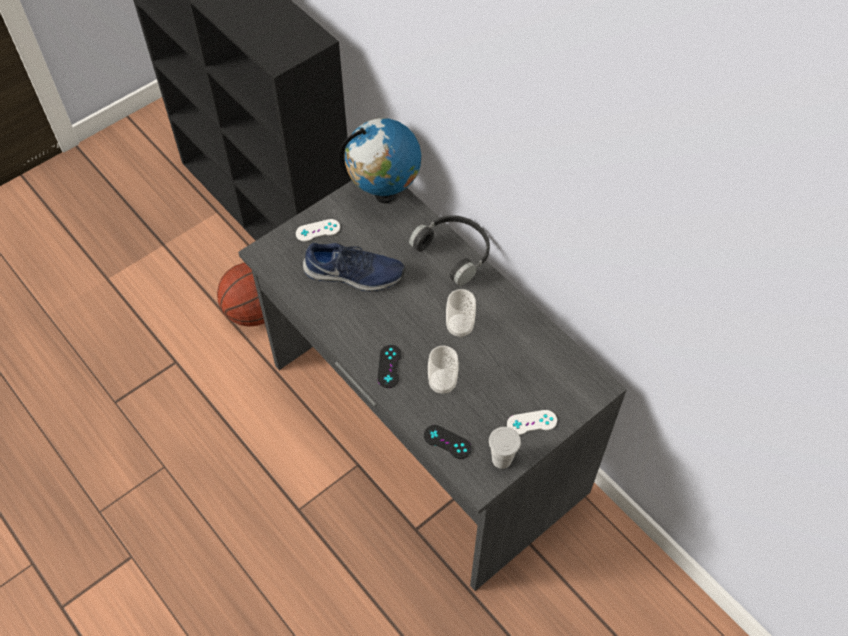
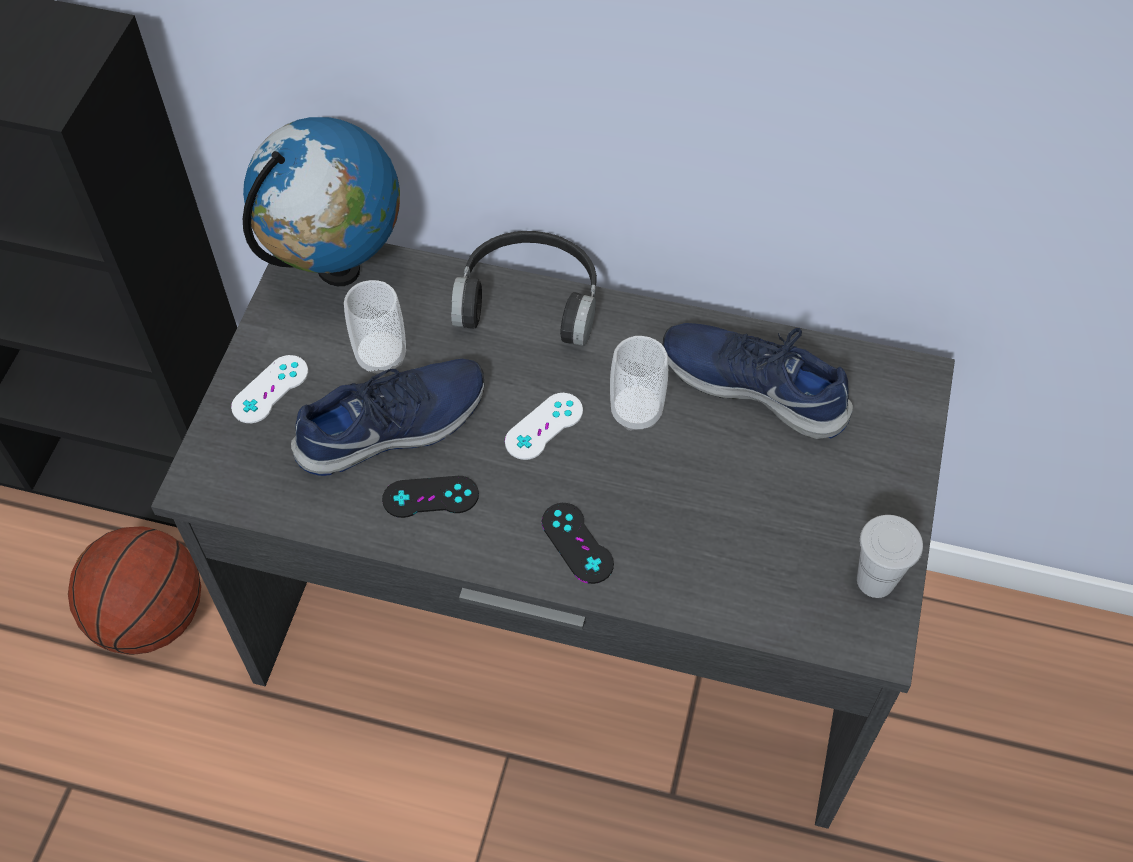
camera: 35 degrees left, 0 degrees up
(442, 383) = (684, 517): cup -> cup (381, 356)
(447, 442) = (771, 607): black game controller -> black game controller (430, 497)
(522, 346) = (754, 384): none -> blue shoe
(531, 422) = (869, 493): white game controller -> white game controller (544, 426)

